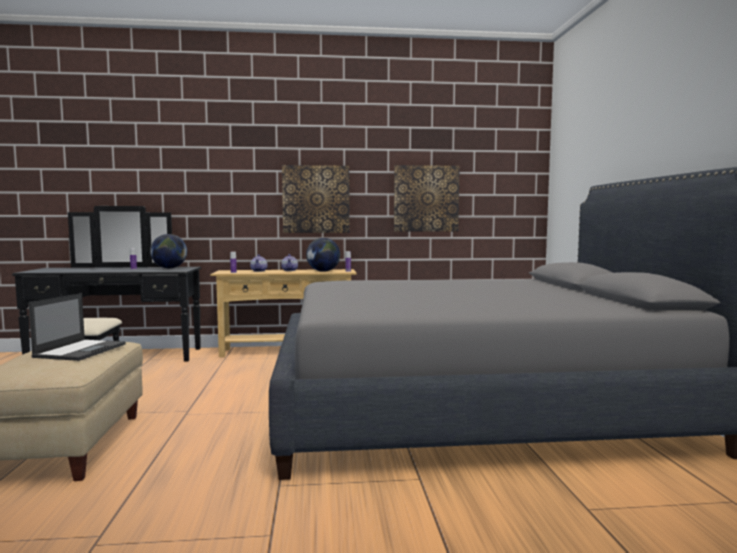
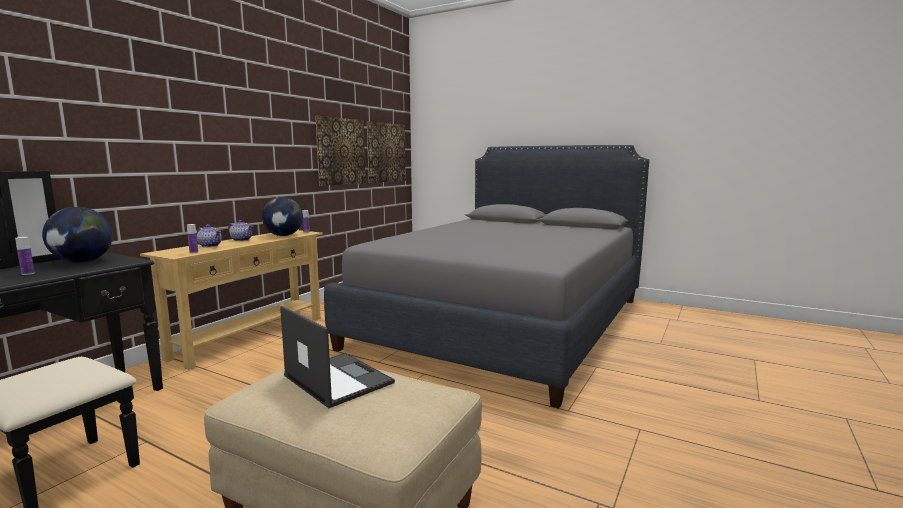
camera: 55 degrees left, 5 degrees up
(316, 199) = (247, 151): picture -> picture (385, 152)

